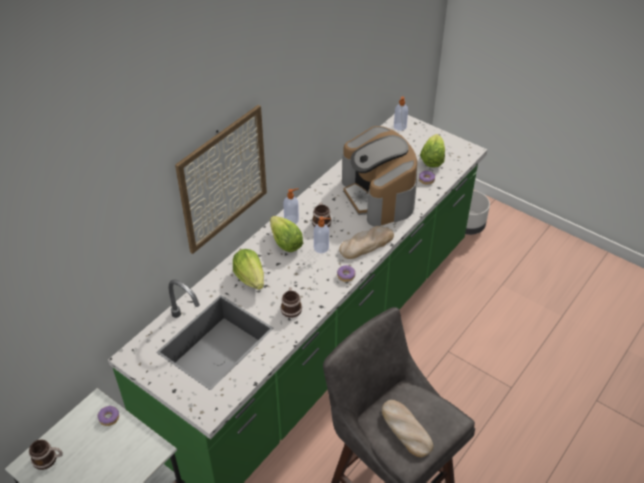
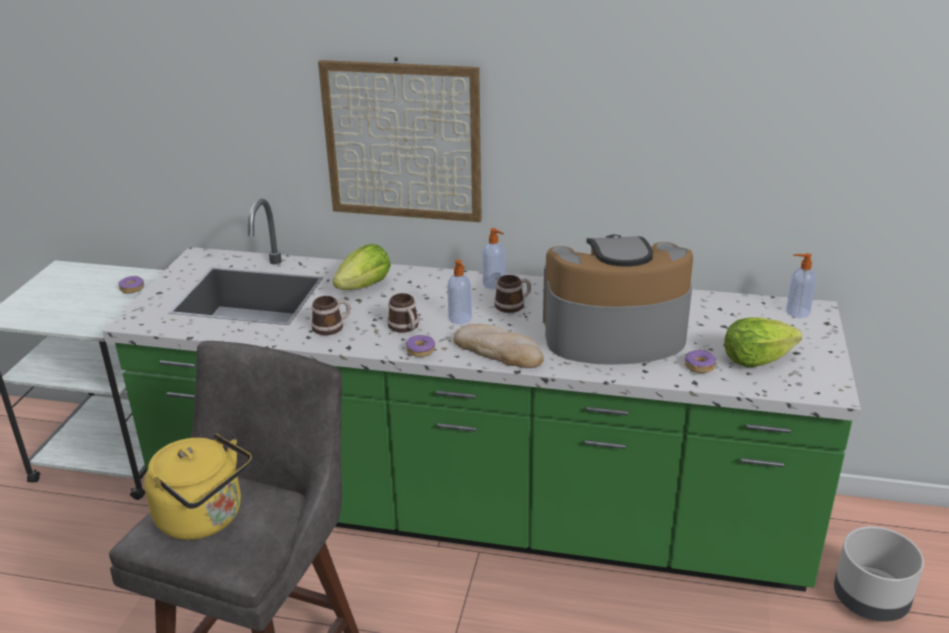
camera: 65 degrees right, 15 degrees down
(48, 459) = (70, 276): mug -> mug (405, 327)
(285, 243) = (446, 292): lettuce -> none
(379, 196) = (612, 335): coffee machine -> coffee machine turned 45 degrees clockwise
(405, 429) = (205, 518): bread -> yellow kettle

